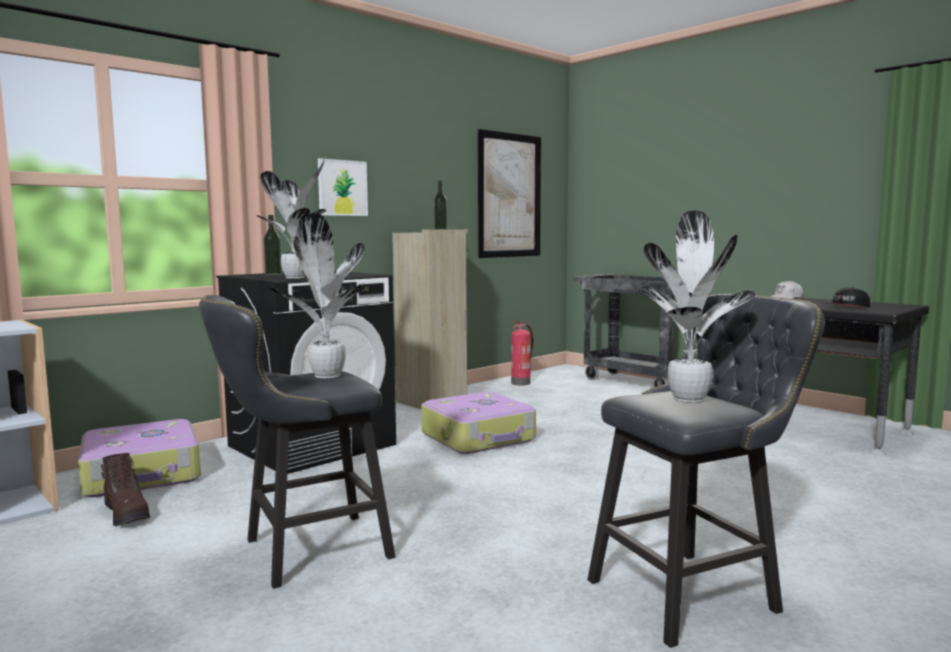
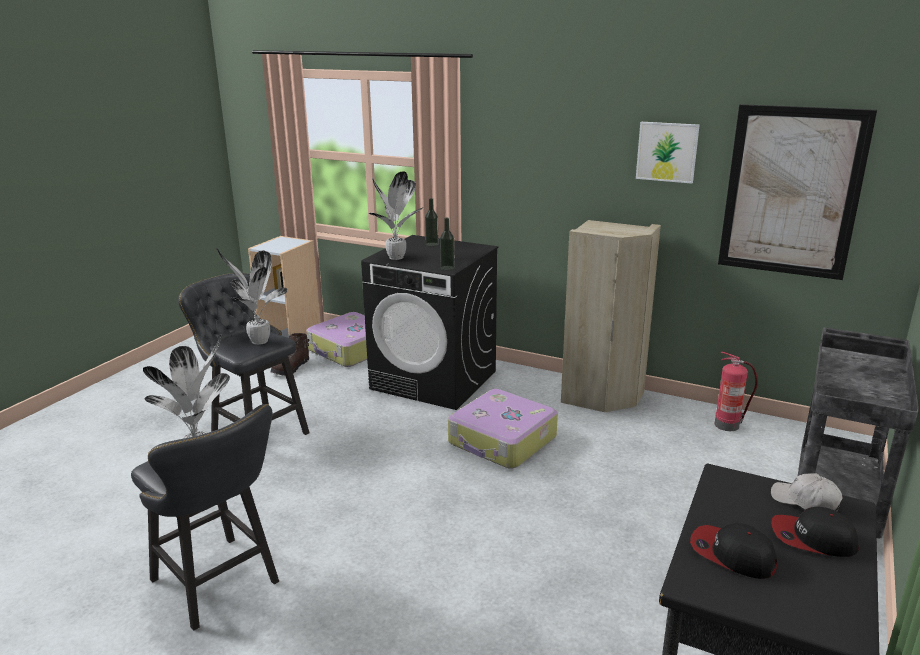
camera: 70 degrees right, 15 degrees up
(342, 188) = (541, 170): picture -> picture (667, 152)
(440, 229) = (620, 228): bottle -> bottle (447, 268)
(824, 301) = (812, 539): none -> cap

